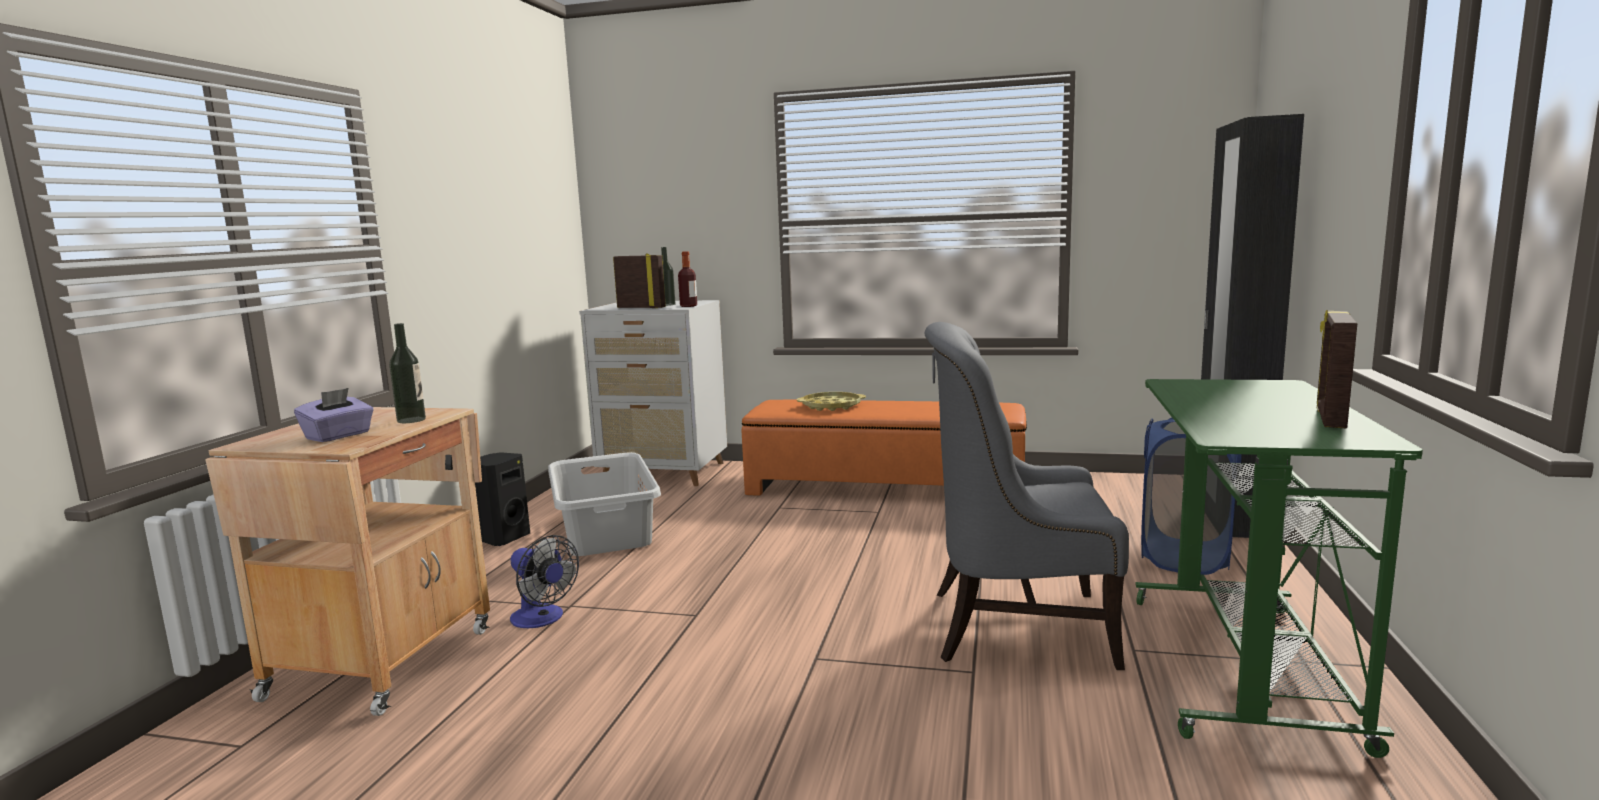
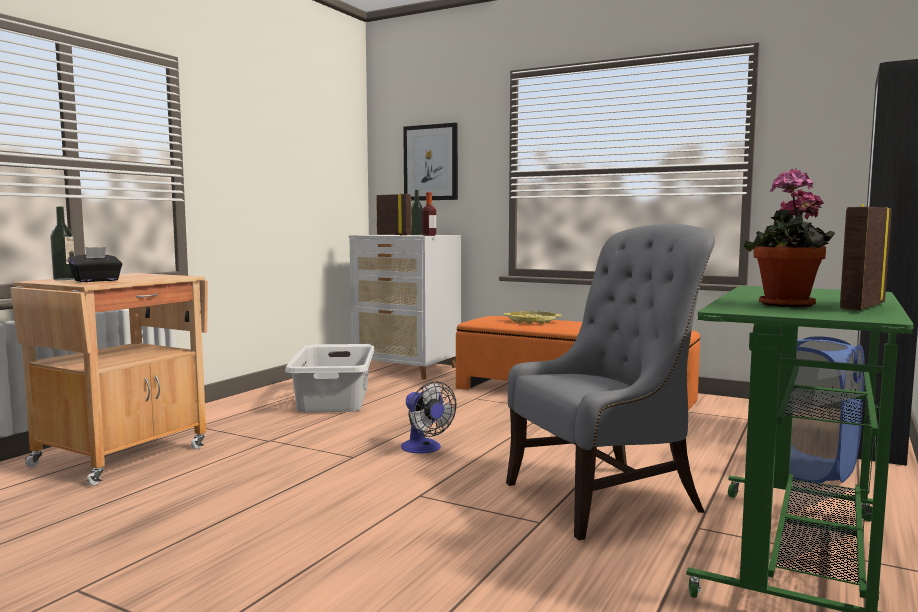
camera: 15 degrees right, 5 degrees down
(338, 436) = (97, 280): purple tissue box -> black tissue box
(411, 420) = (154, 278): bottle -> bottle (64, 279)
(504, 538) = (261, 396): black speaker -> none
(542, 619) = (244, 446): fan -> fan (425, 449)
(671, 208) = (431, 162): none -> picture
(1017, 626) = (605, 497): grey chair -> grey chair turned 135 degrees clockwise
(1260, 422) = (786, 305): none -> potted plant

